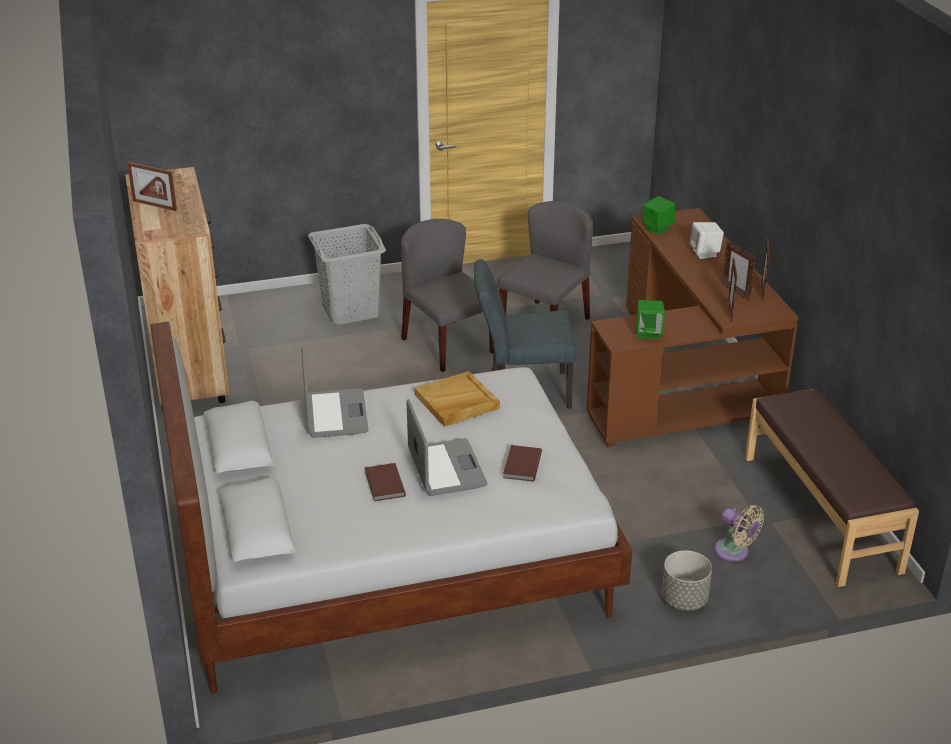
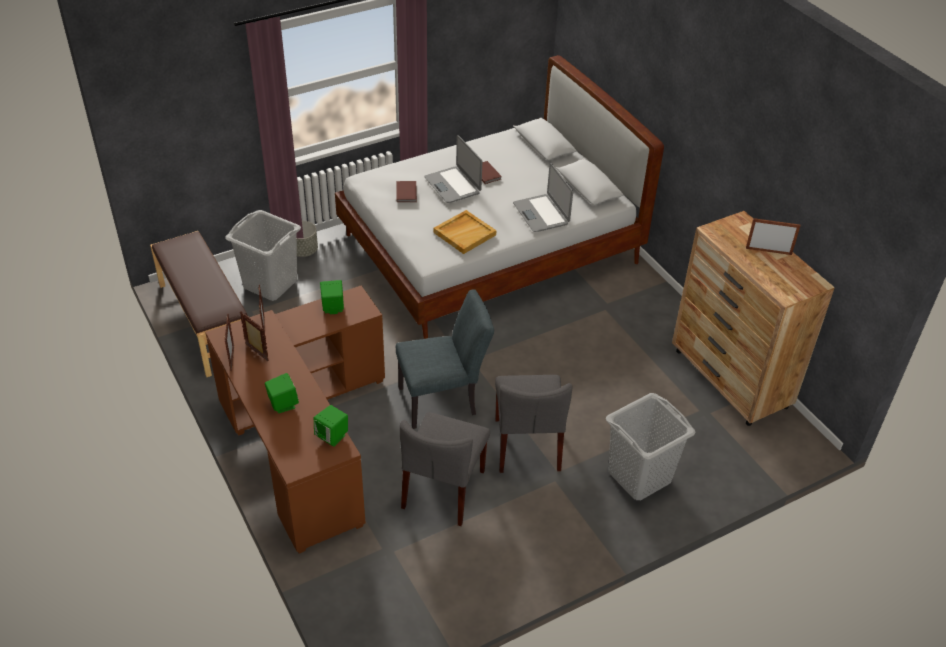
camera: 165 degrees right, 10 degrees up
(447, 345) = (527, 445): grey chair -> grey chair turned 45 degrees clockwise
(705, 253) = (283, 404): white speaker -> green speaker
(734, 552) = (270, 284): beige fan -> grey laundry basket

